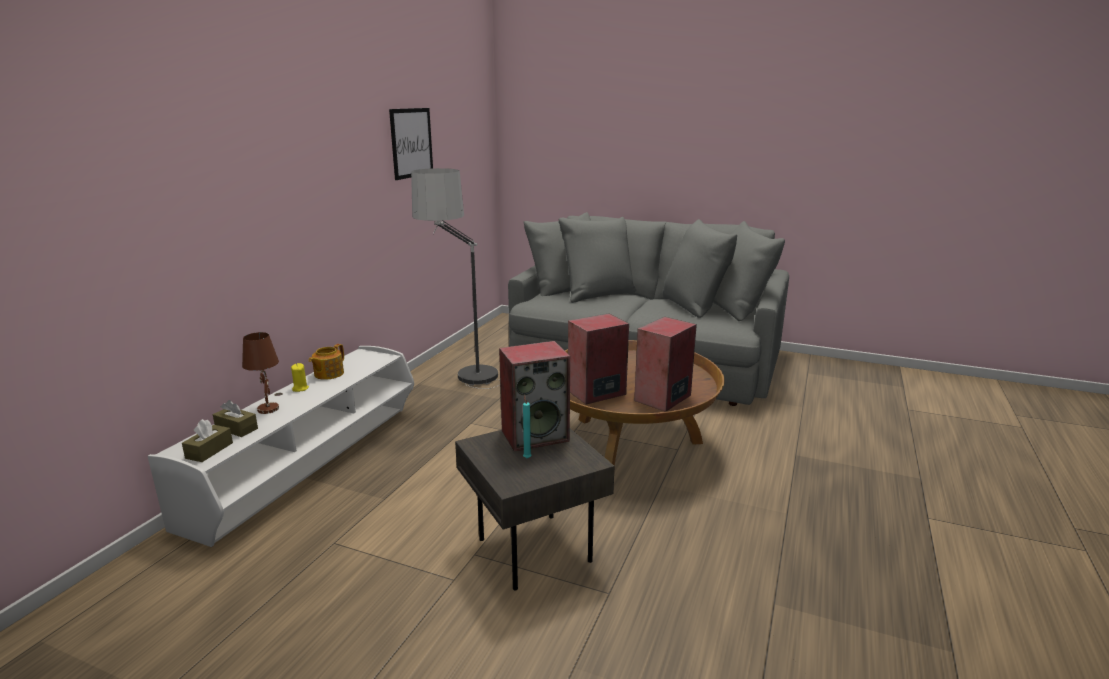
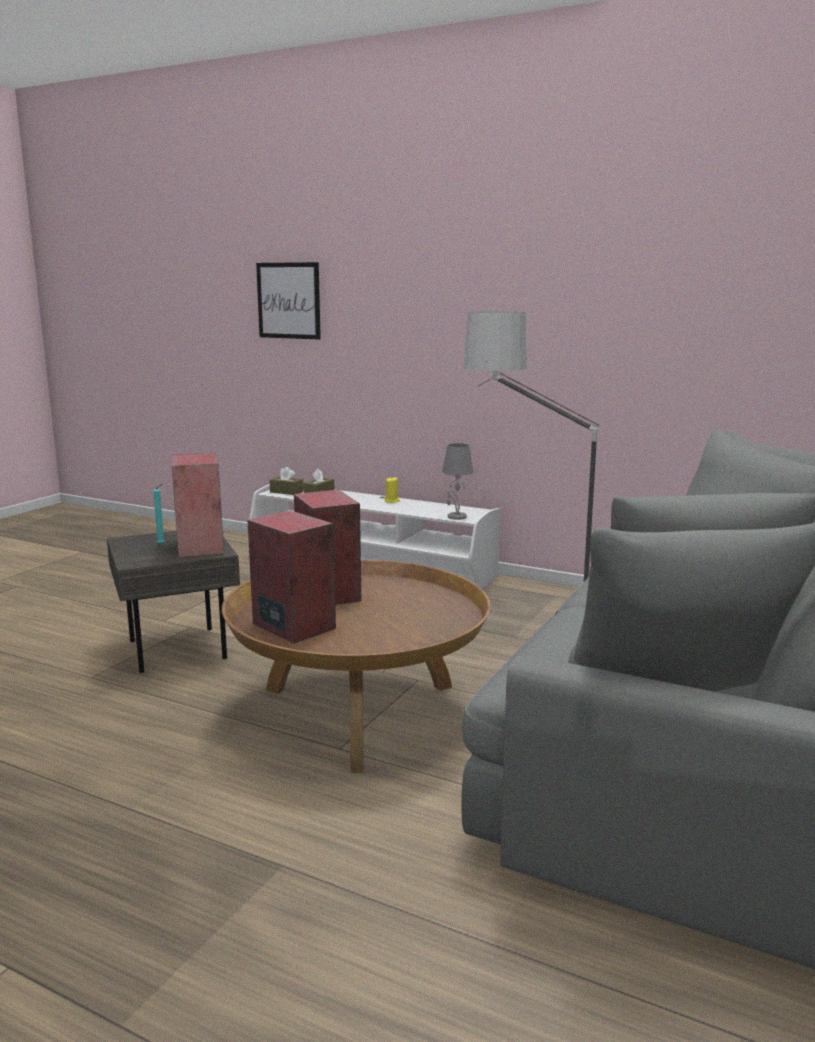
camera: 95 degrees right, 5 degrees down
(268, 409) = (352, 497): brown table lamp -> none
(328, 374) = (425, 505): teapot -> none
(377, 361) = (456, 517): none -> grey table lamp
(411, 143) = (660, 290): picture -> picture (288, 300)

